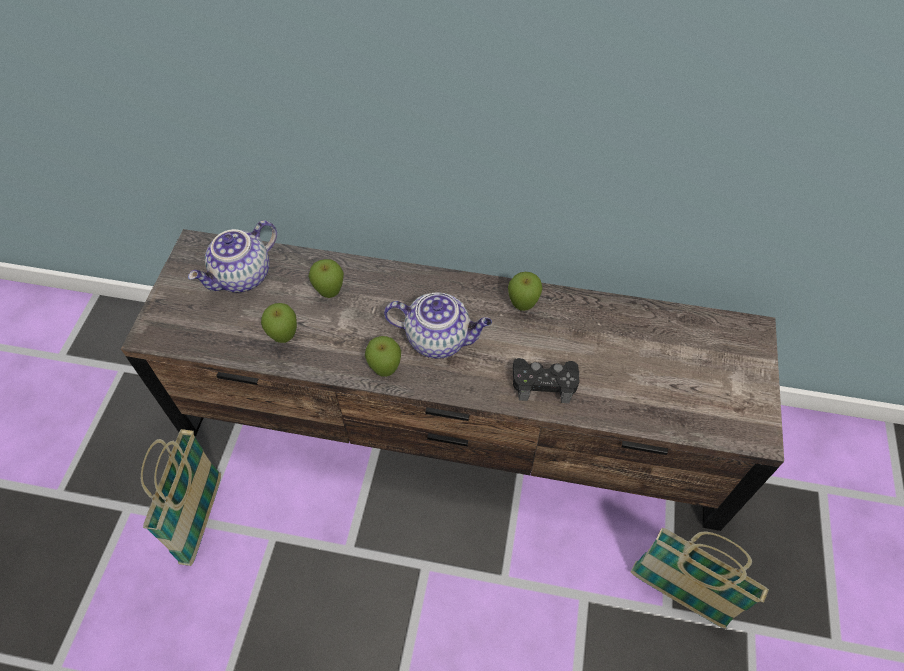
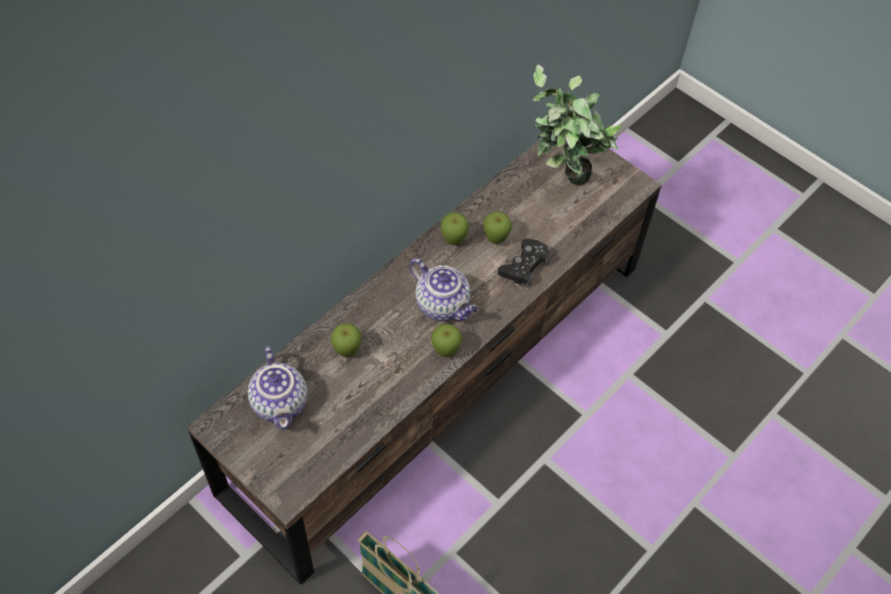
camera: 60 degrees left, 0 degrees up
(284, 337) = (366, 402): apple -> apple (495, 240)
(439, 339) = (443, 305): teapot -> teapot turned 90 degrees clockwise
(678, 595) = (660, 321): basket -> none
(685, 358) = (561, 182): none -> potted plant

